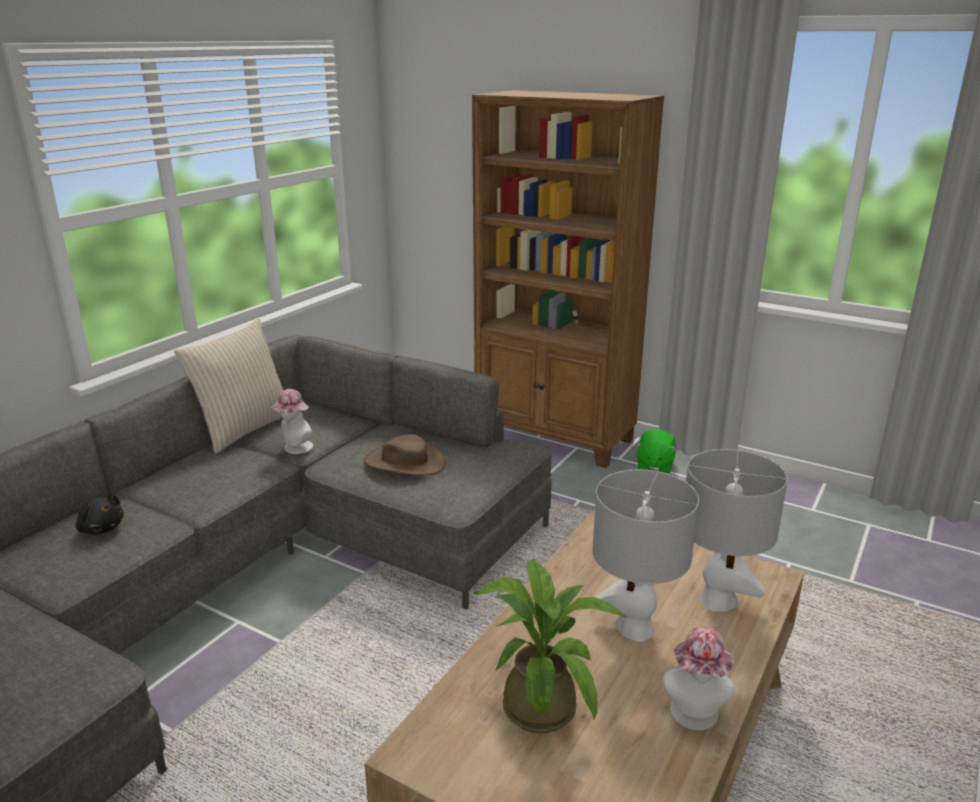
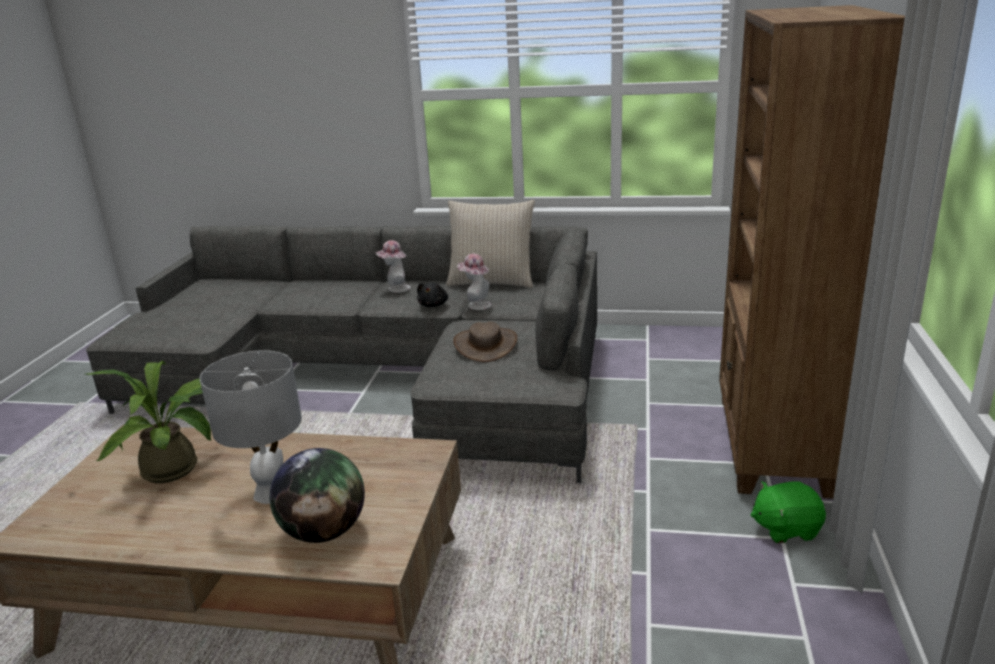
camera: 70 degrees right, 0 degrees up
(101, 528) = (336, 291): black plush toy -> black plush toy (433, 305)
(694, 717) = (161, 539): hat -> hat (396, 289)
(718, 601) = (324, 531): grey table lamp -> globe

